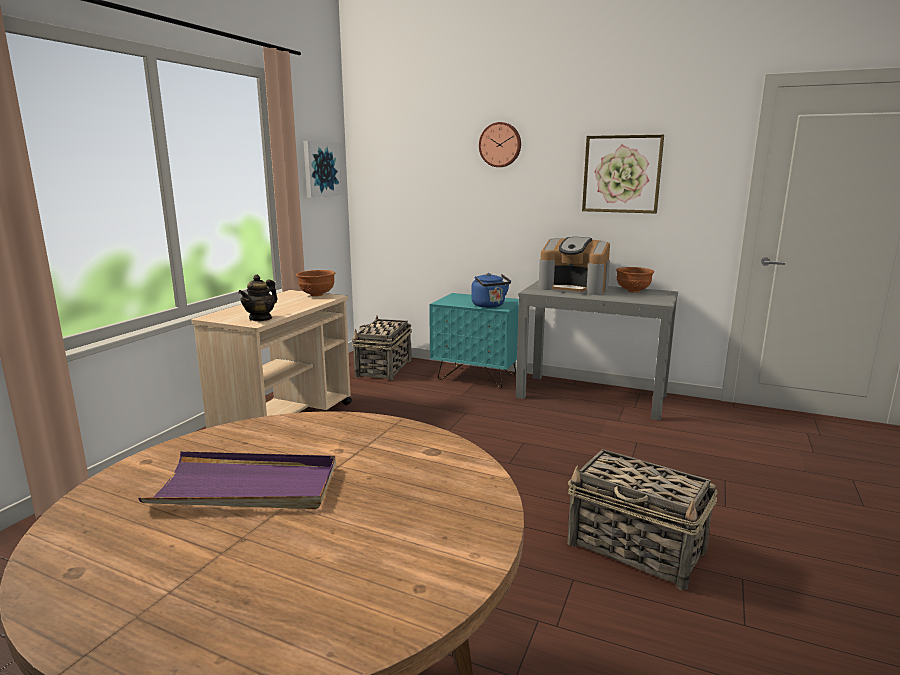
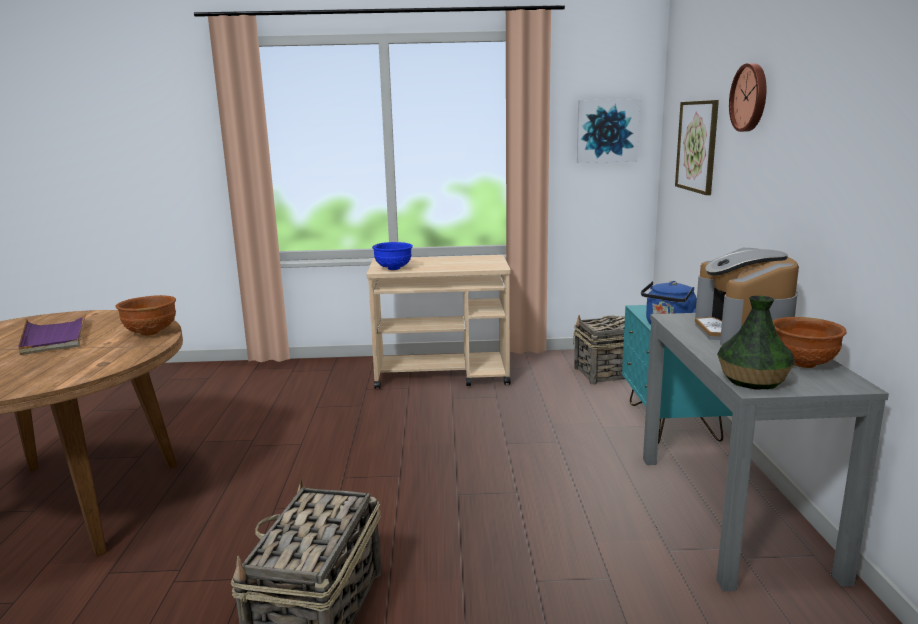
camera: 65 degrees right, 0 degrees up
(260, 318) = (394, 269): teapot -> blue bowl
(316, 295) = (494, 263): brown bowl -> brown bowl (151, 333)
(621, 174) = (854, 149): picture -> picture (697, 146)
(651, 300) = (753, 381): none -> vase

